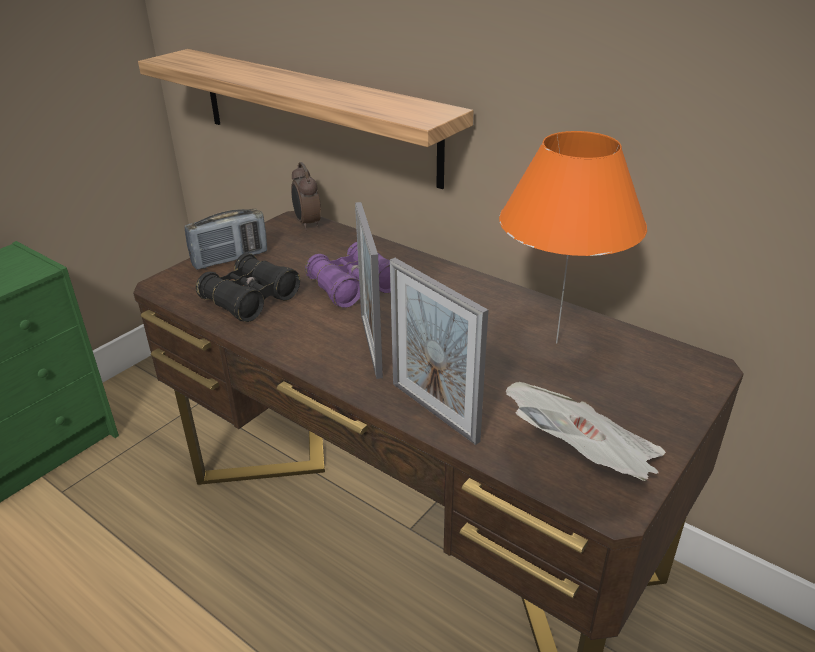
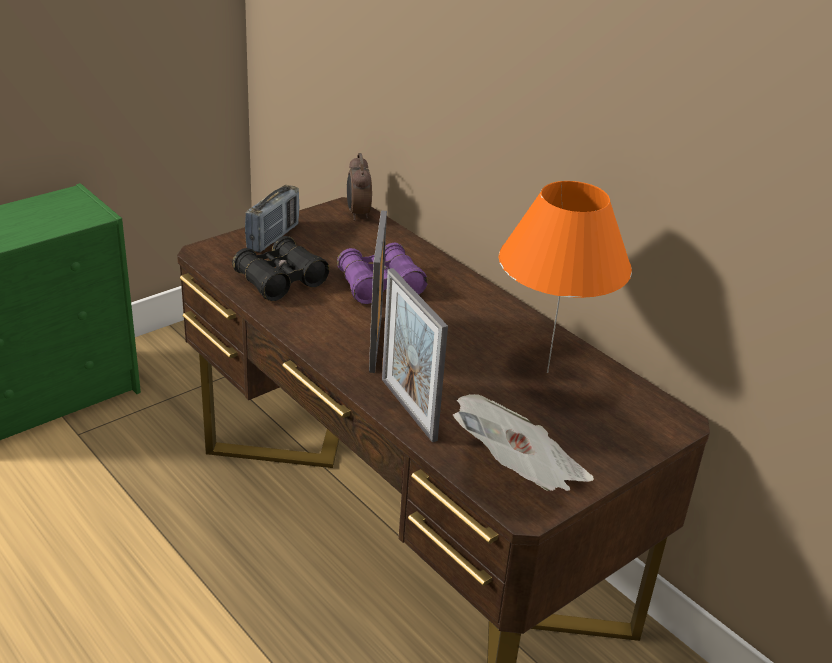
camera: 10 degrees right, 0 degrees up
(230, 259) = (273, 237): radio -> radio turned 45 degrees counterclockwise
(314, 114) = (382, 108): shelf -> none

